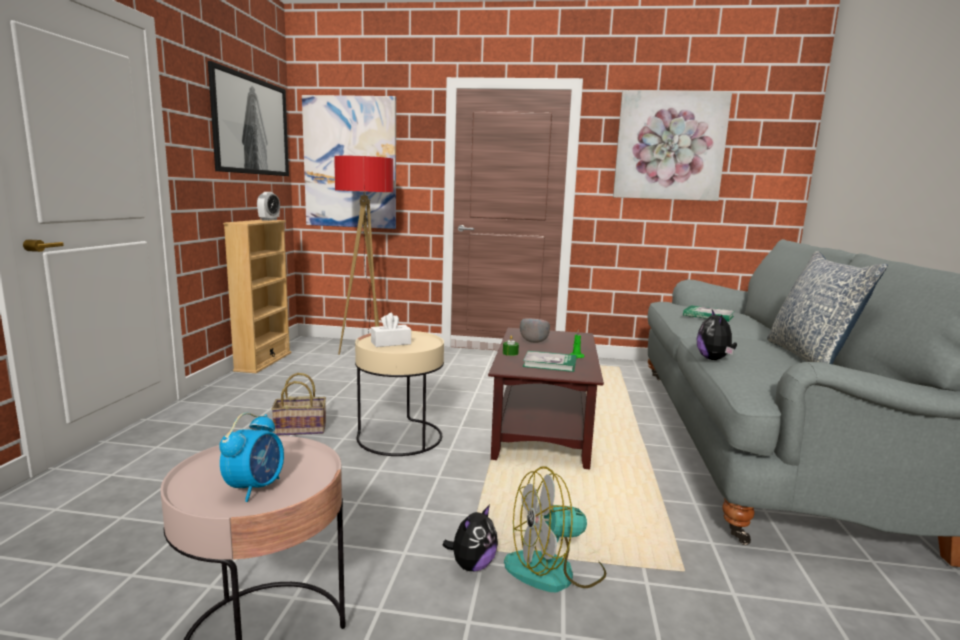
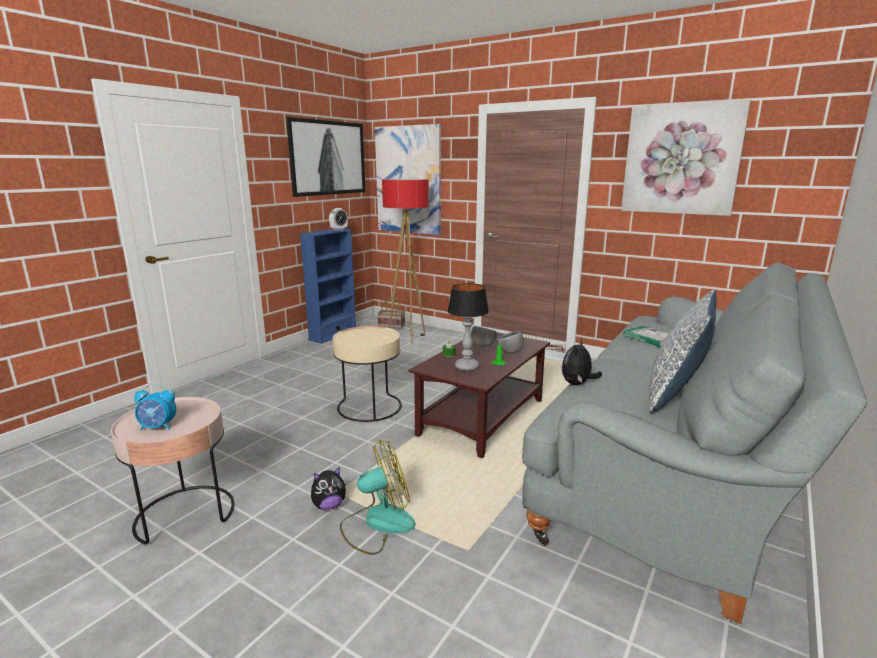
camera: 25 degrees right, 5 degrees up
(255, 487) = (158, 427): alarm clock -> alarm clock turned 45 degrees clockwise
(263, 361) = (333, 334): beige bookcase -> blue bookcase
(301, 429) = (313, 390): basket -> basket (392, 326)
(391, 343) = (359, 337): white tissue box -> none
(549, 363) = (467, 367): book -> table lamp
(555, 570) = (377, 523): fan -> fan turned 150 degrees clockwise
(571, 346) = (510, 352): none -> grey bowl

